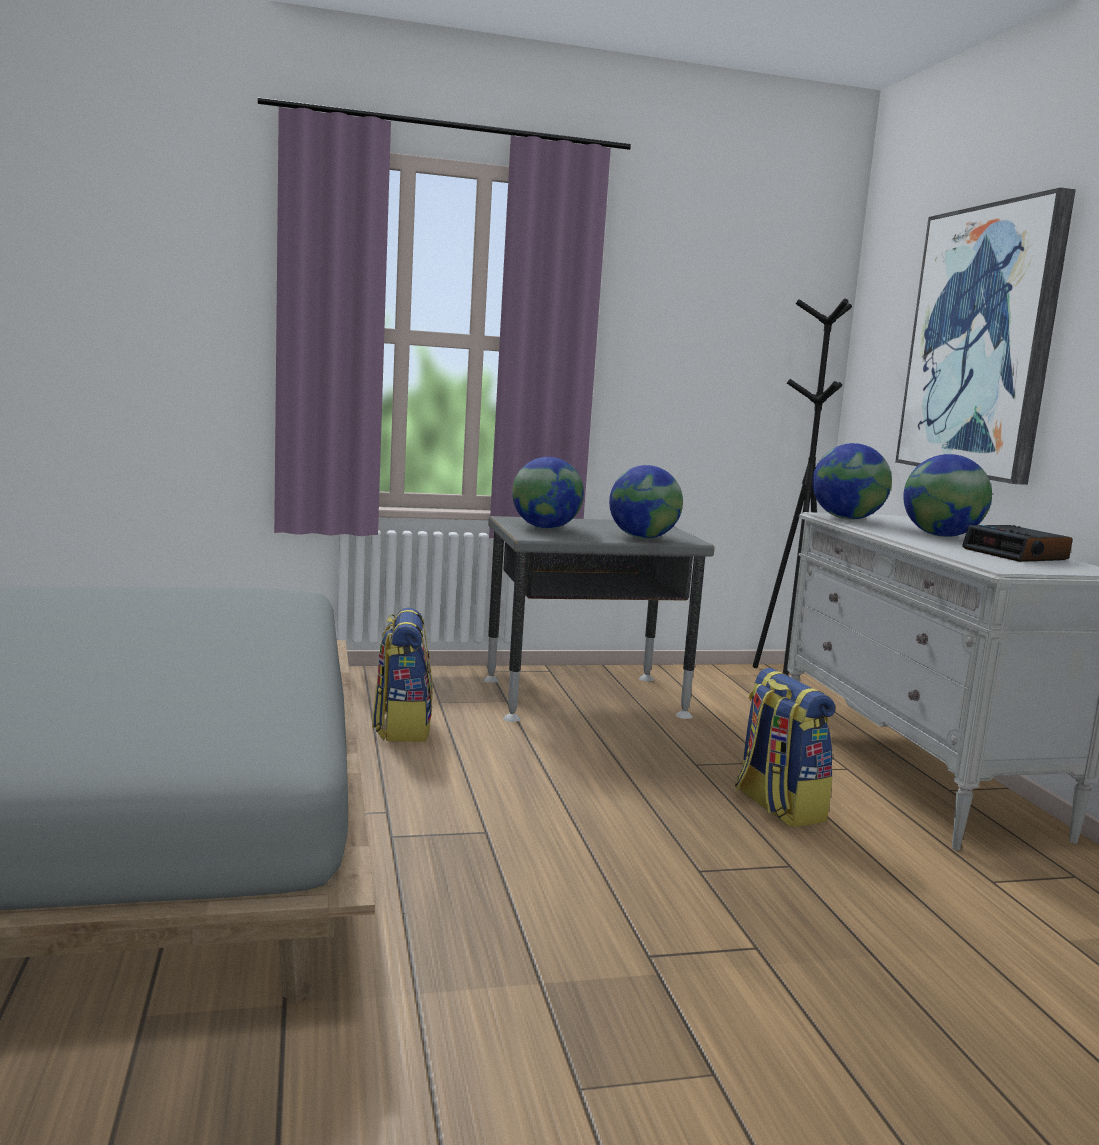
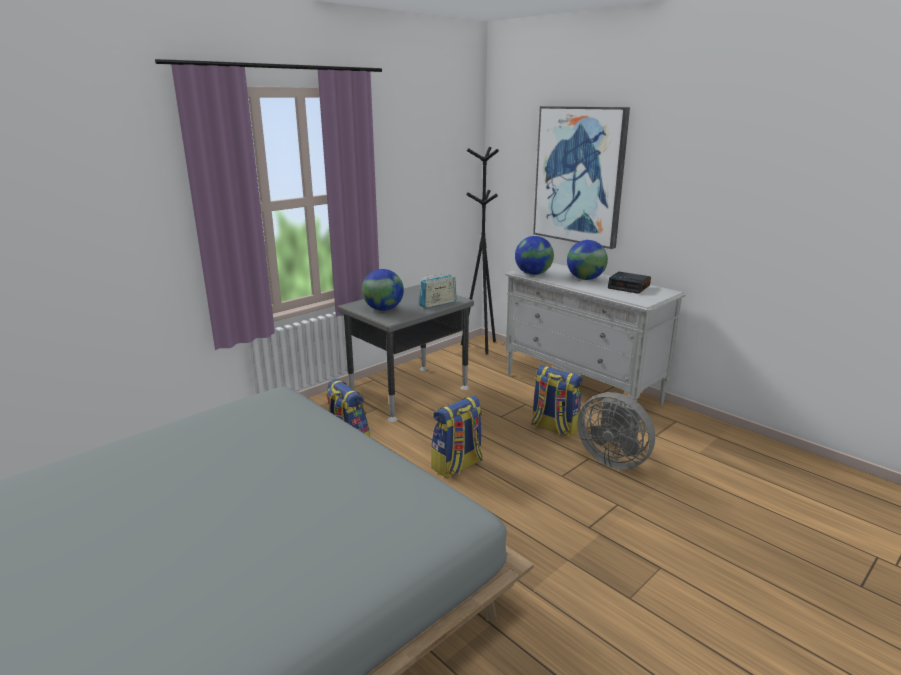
camera: 30 degrees left, 10 degrees up
(530, 799) = (457, 466): none -> backpack
(642, 538) = (438, 304): globe -> radio
(841, 883) = (613, 459): none -> grey fan

